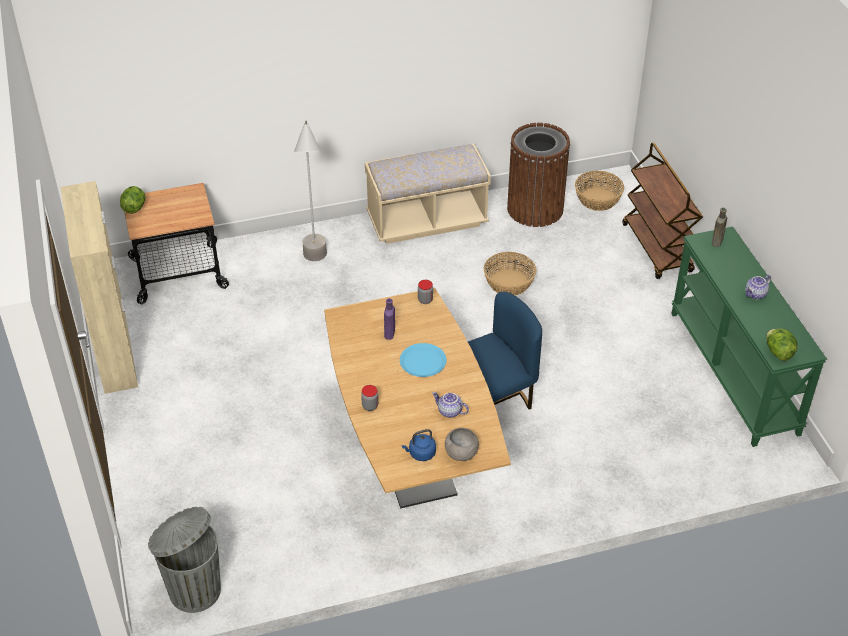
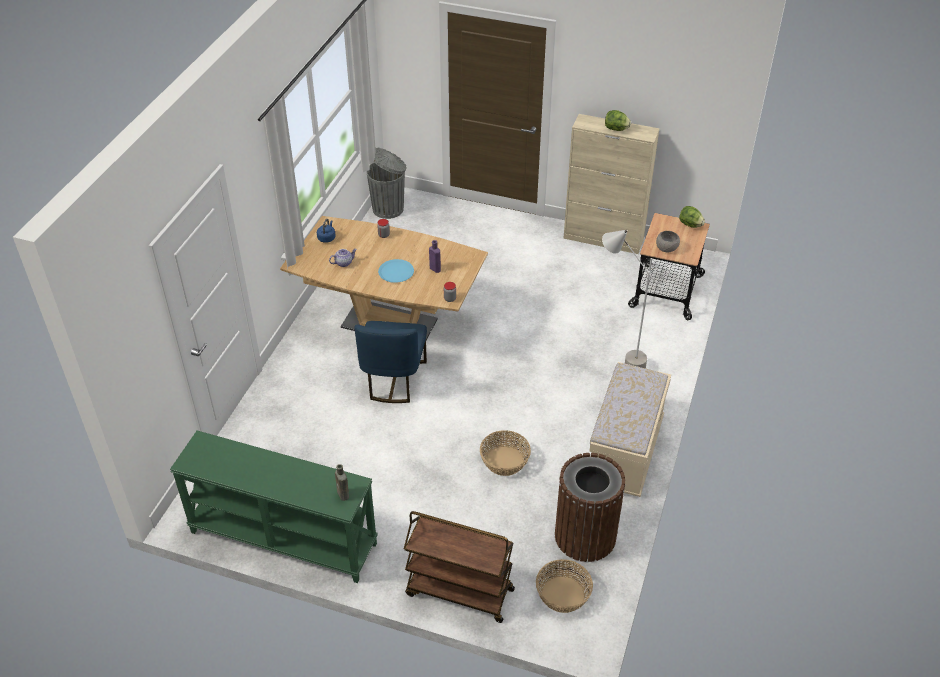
camera: 125 degrees right, 0 degrees up
(461, 454) = (308, 252): grey bowl -> grey bowl (666, 249)
(755, 294) = (267, 475): teapot -> none
(778, 352) = (206, 444): lettuce -> lettuce (616, 129)

